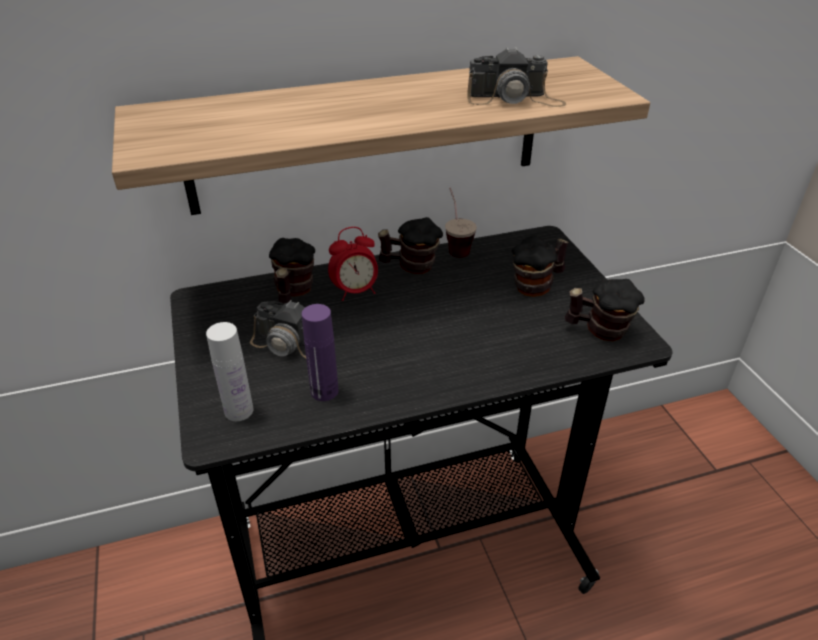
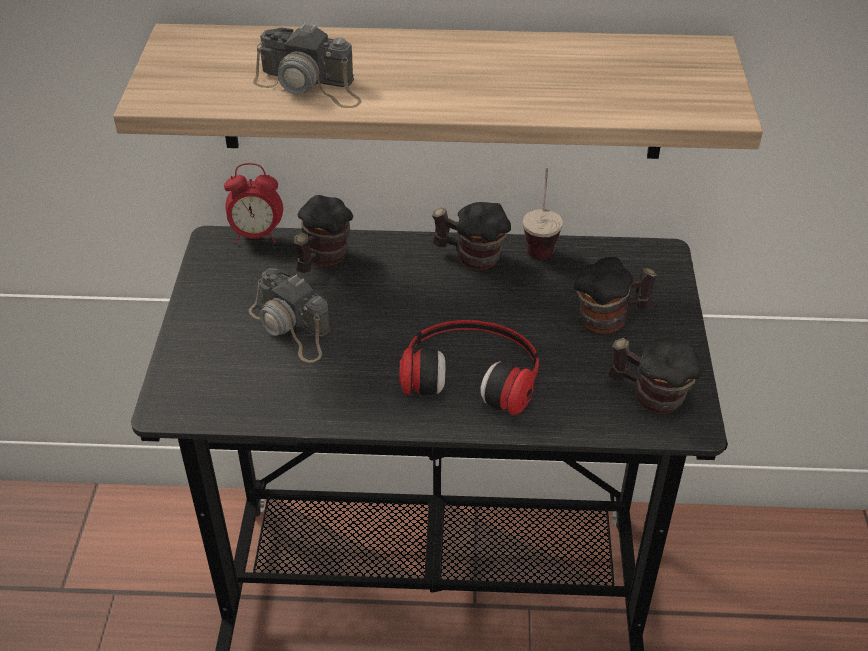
camera: 20 degrees right, 5 degrees up
(239, 411) = (204, 385): white bottle -> none
(324, 391) = (299, 386): purple bottle -> none
(355, 292) = (390, 275): alarm clock -> alarm clock (257, 236)
(458, 344) = (472, 370): none -> headphones
(515, 99) = (594, 95): camera -> camera (310, 86)

